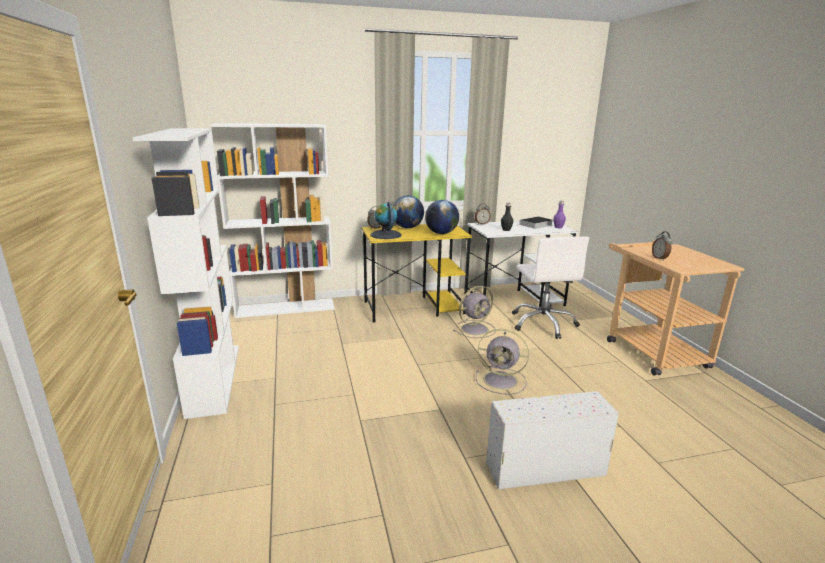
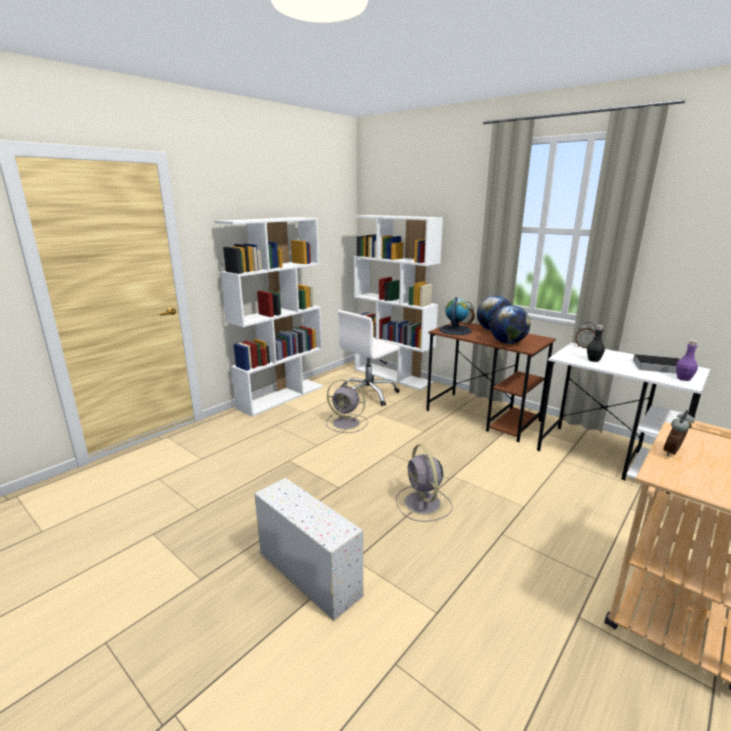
camera: 55 degrees right, 0 degrees up
(414, 307) = (483, 416): yellow desk -> brown desk
(475, 329) = (498, 457): grey fan -> grey fan (347, 423)
(543, 323) = (586, 493): white office chair -> white office chair (368, 394)

